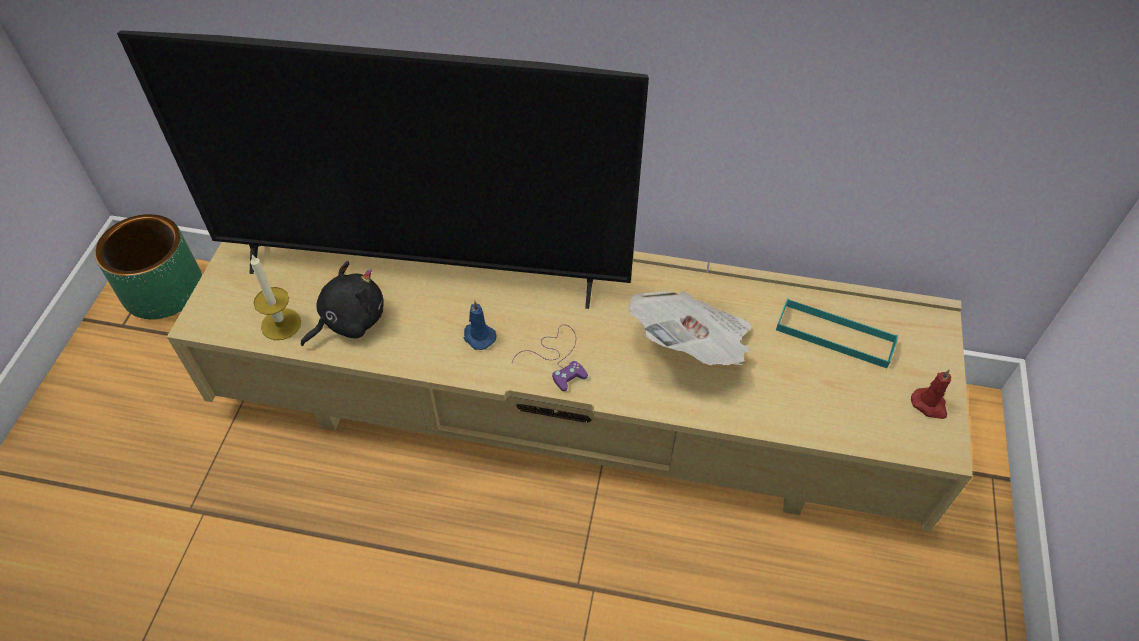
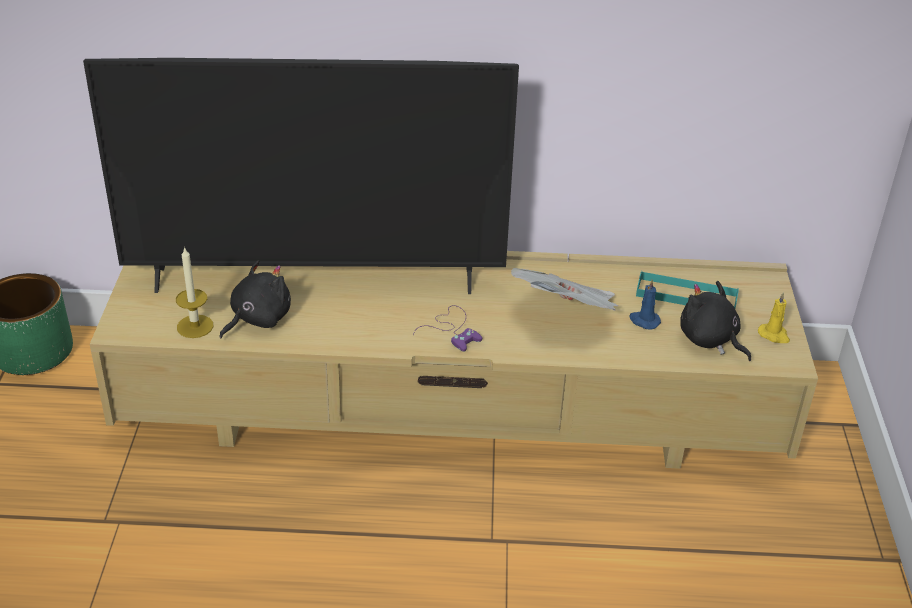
camera: 10 degrees left, 15 degrees down
(478, 336) = (378, 320): blue candle -> blue candle (644, 321)
(851, 404) = (710, 340): none -> black plush toy
(929, 405) = (774, 335): red candle -> yellow candle

